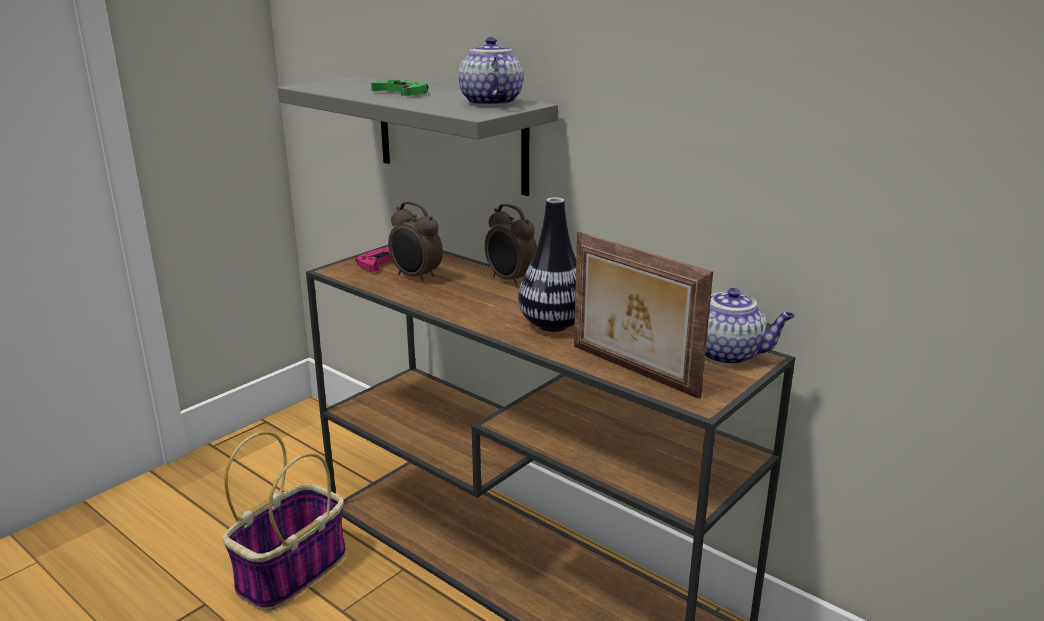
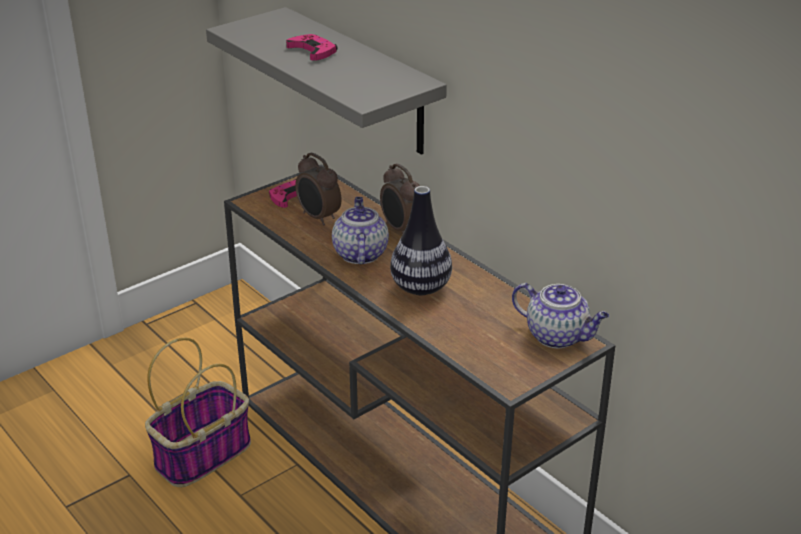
camera: 10 degrees right, 10 degrees up
(401, 93) = (313, 51): green game controller -> pink game controller
(490, 102) = (385, 77): teapot -> teapot (359, 253)
(631, 371) = (468, 346): picture frame -> none

